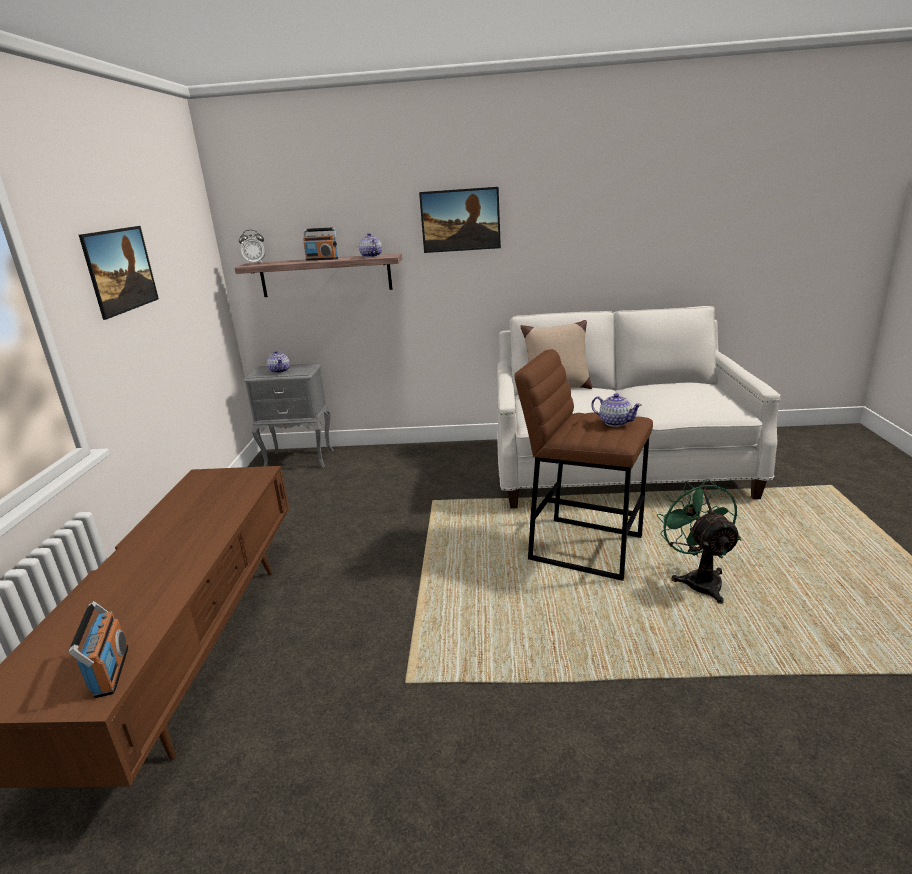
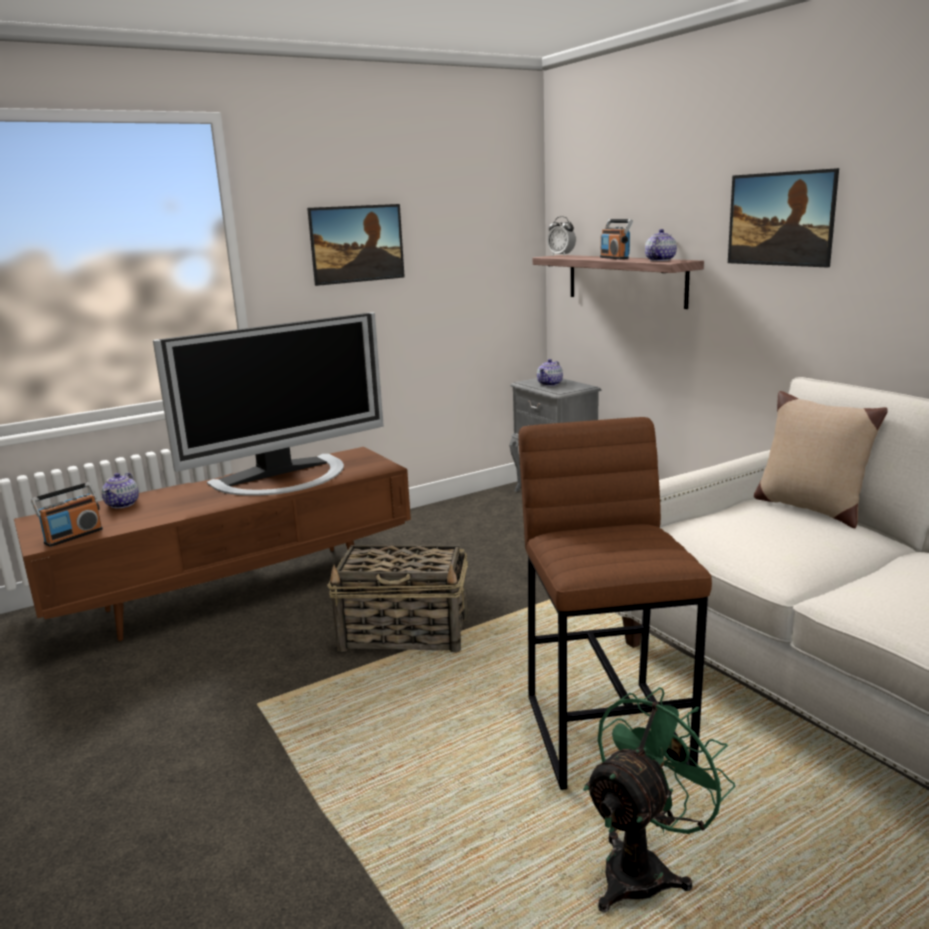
camera: 55 degrees right, 5 degrees down
(191, 517) = (285, 477): none -> television
(396, 580) = (406, 633): none -> basket
(615, 422) = (631, 549): teapot -> teapot (123, 504)

